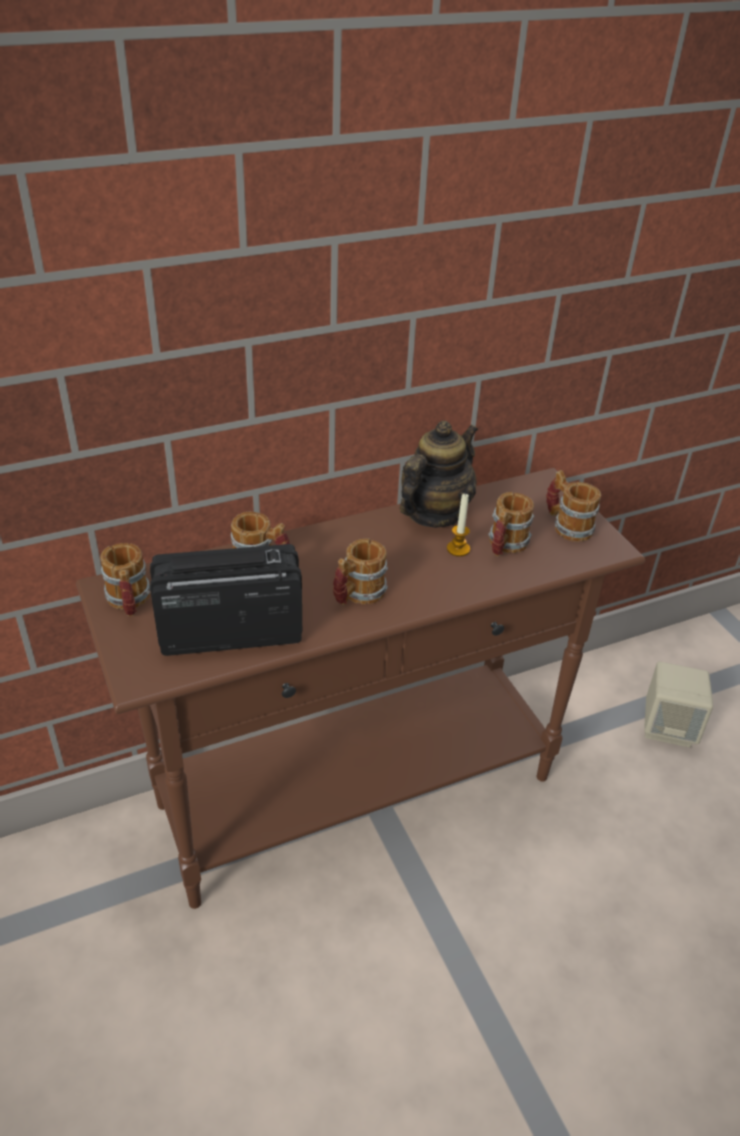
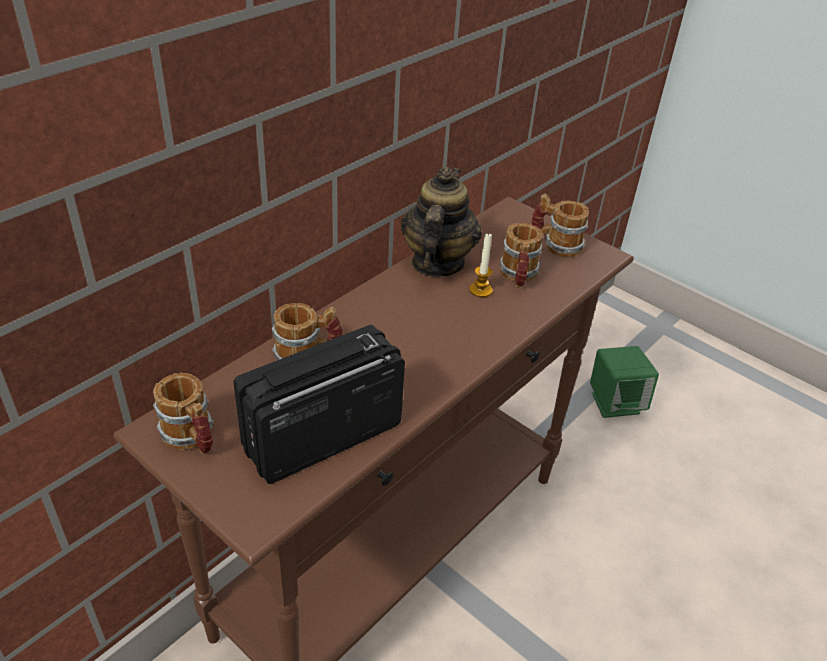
camera: 25 degrees left, 0 degrees up
(357, 595) = (421, 360): mug -> none
(668, 727) = (615, 403): beige speaker -> green speaker

